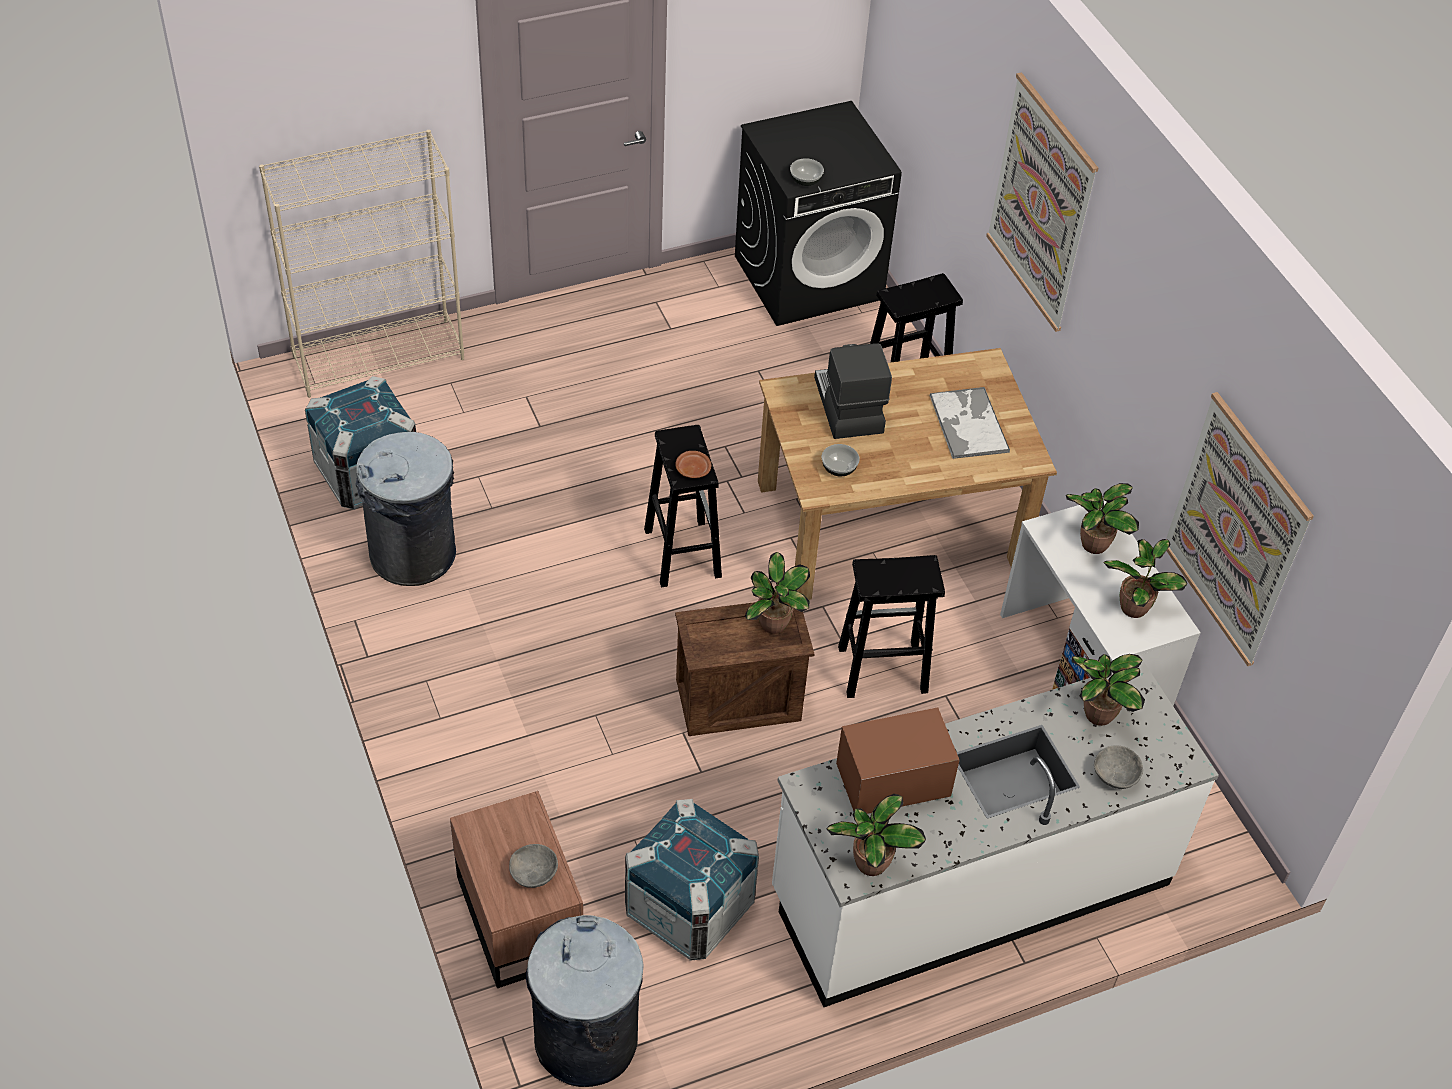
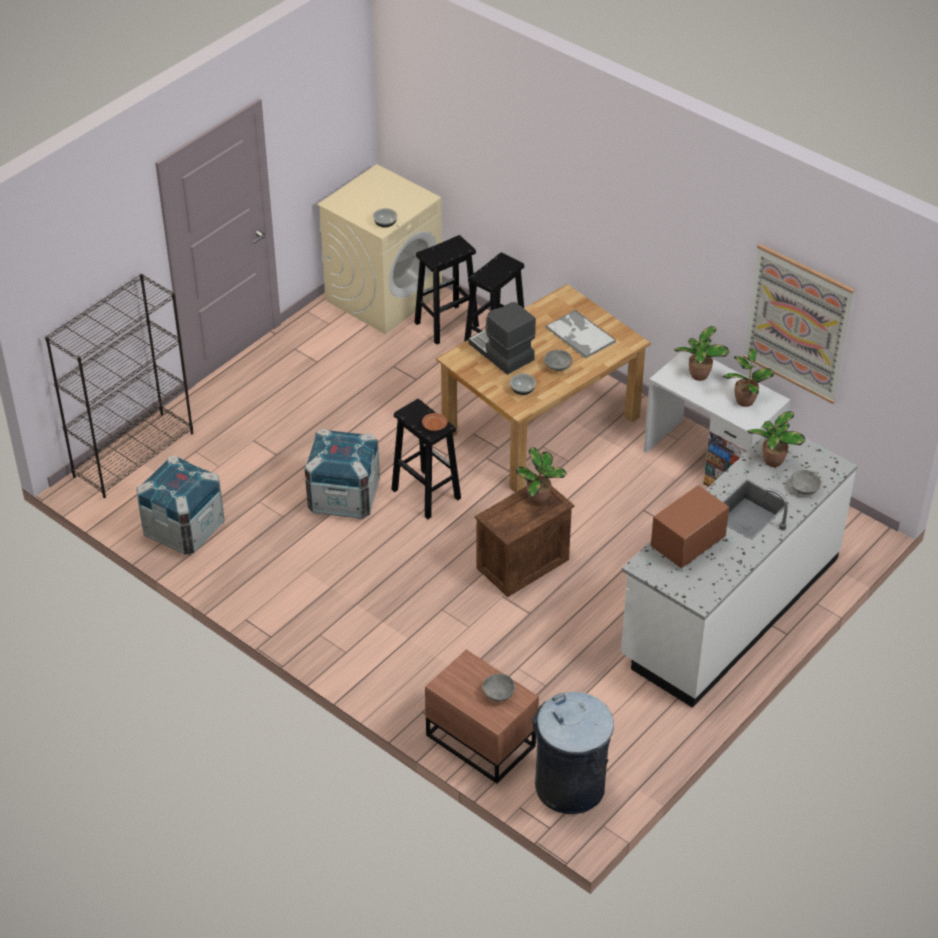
camera: 25 degrees left, 5 degrees down
(379, 357) = (134, 454): beige bookcase -> black bookcase
(414, 554) = (253, 565): grey trash can -> none
(689, 907) = (577, 690): crate -> crate (344, 498)
(809, 277) = (384, 295): black washing machine -> beige washing machine
(870, 865) = (706, 590): potted plant -> none
(881, 670) = (595, 511): black stool -> black stool (445, 325)
(907, 455) = (557, 367): none -> grey bowl
(1041, 203) = (577, 177): picture -> none

